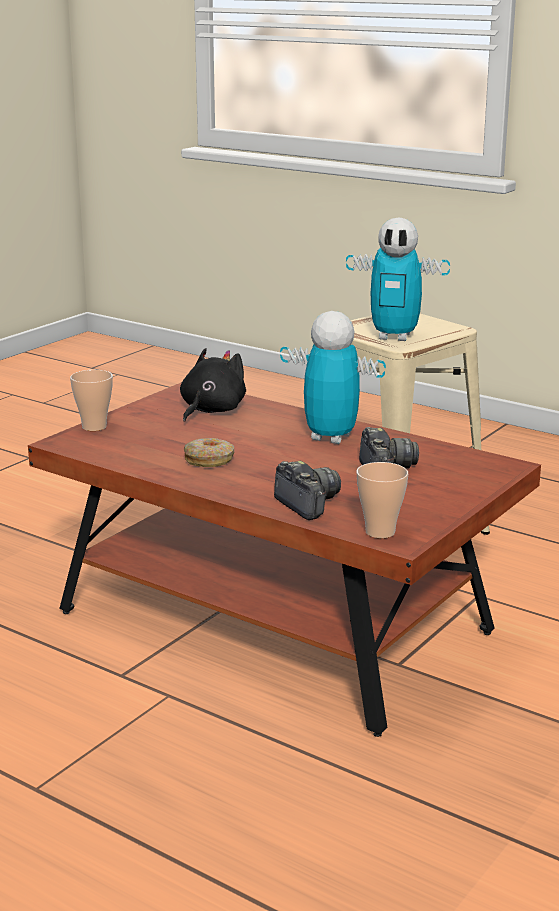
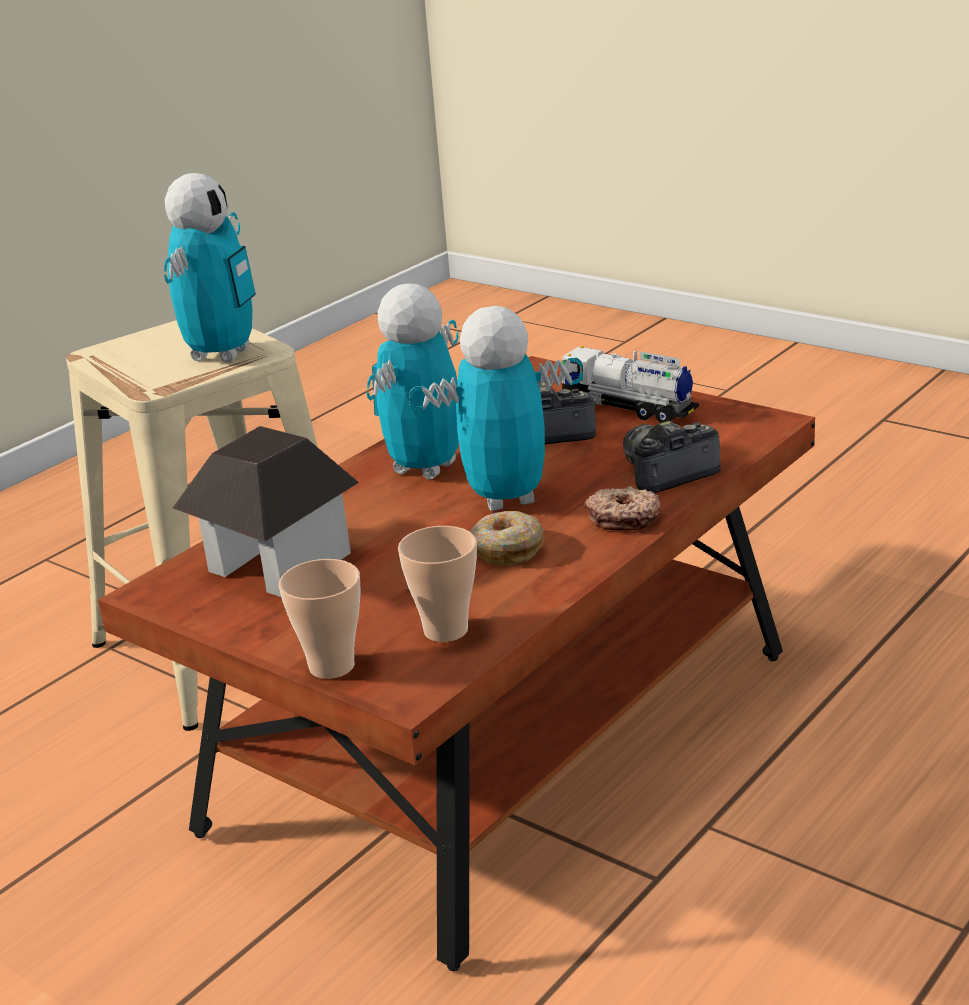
camera: 85 degrees left, 5 degrees up
(211, 410) = (277, 563): black plush toy -> toy house
(242, 490) = (623, 518): none -> donut
(280, 459) = (505, 498): none -> toy robot
(380, 532) = (745, 432): cup -> cup (445, 630)
(431, 494) = (628, 408): none -> toy truck

